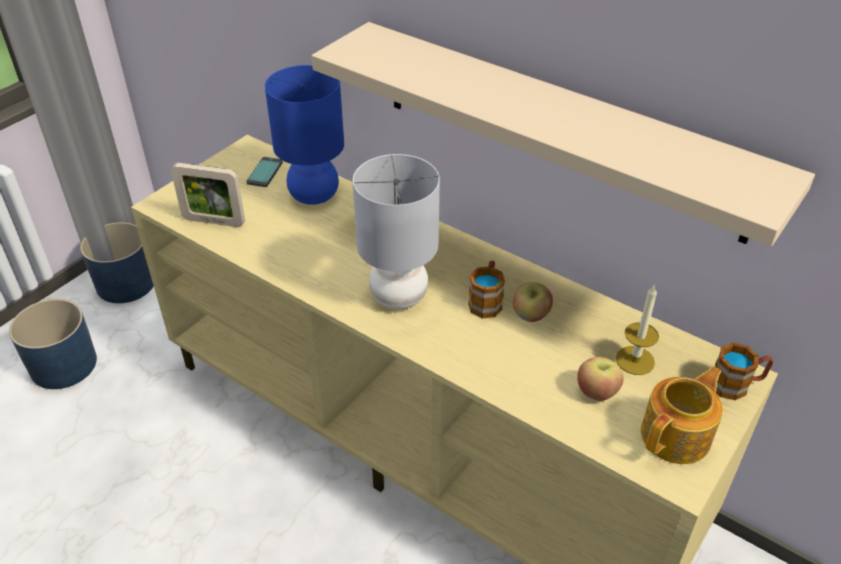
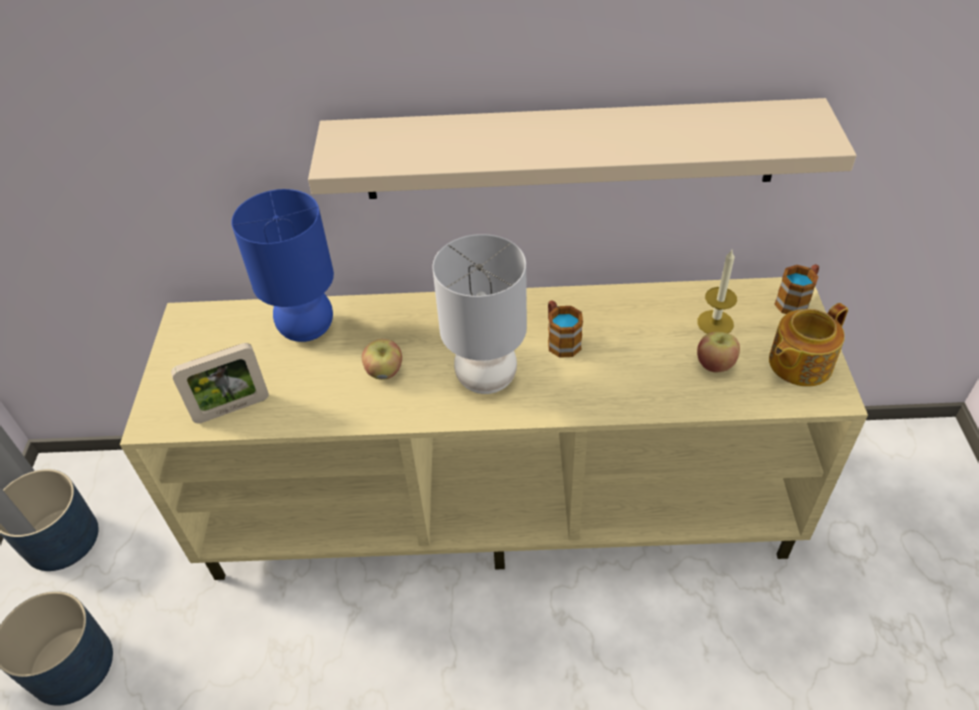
camera: 35 degrees left, 5 degrees up
(264, 173) = (231, 332): phone -> none
(530, 316) = (607, 332): apple -> apple (384, 372)
(677, 435) = (798, 363): teapot -> teapot turned 135 degrees counterclockwise

